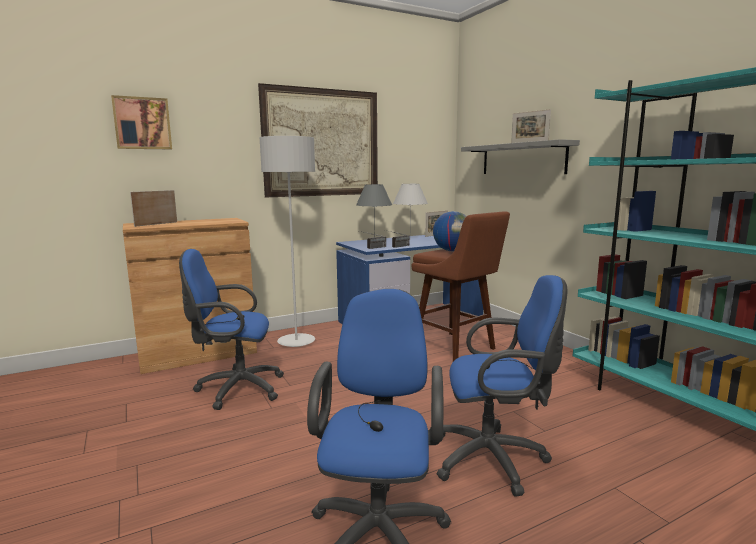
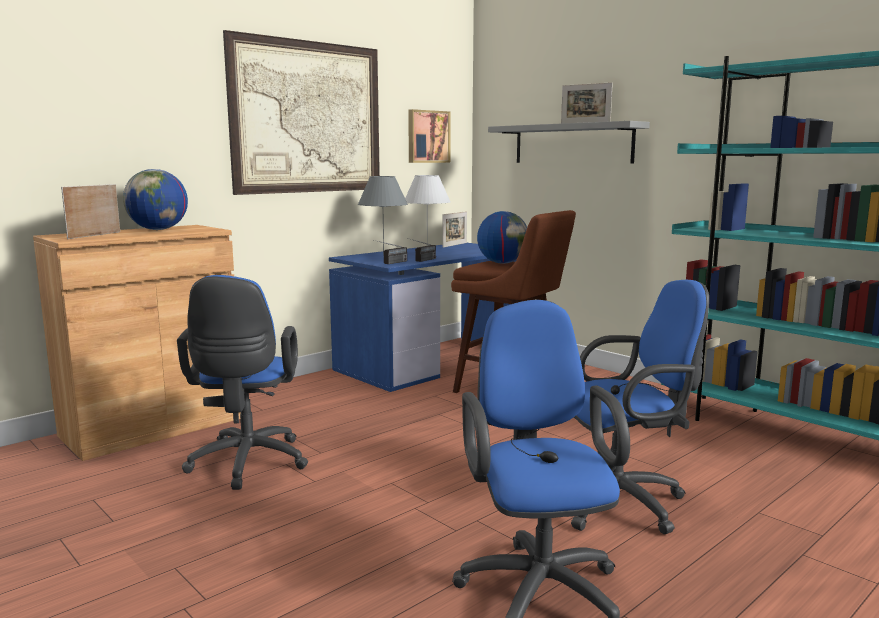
camera: 15 degrees left, 0 degrees up
(142, 123) = (59, 83): picture -> picture (427, 136)
(203, 221) = (158, 230): none -> globe
(235, 389) = (246, 465): blue office chair -> blue office chair turned 75 degrees counterclockwise
(296, 342) = (291, 400): grey floor lamp -> none

